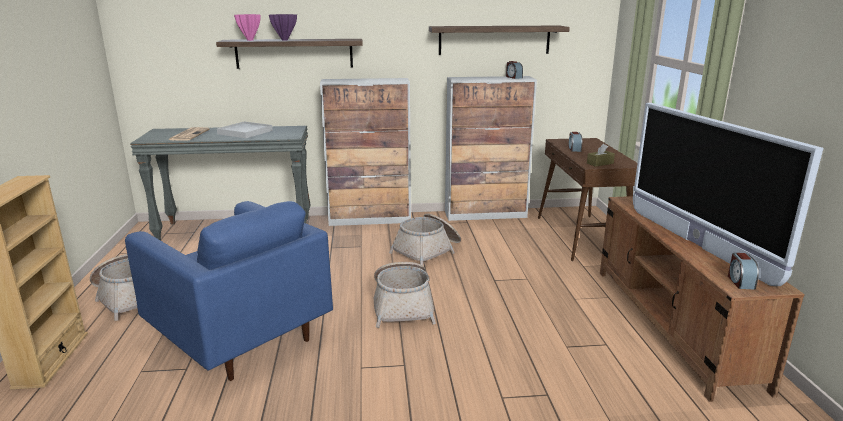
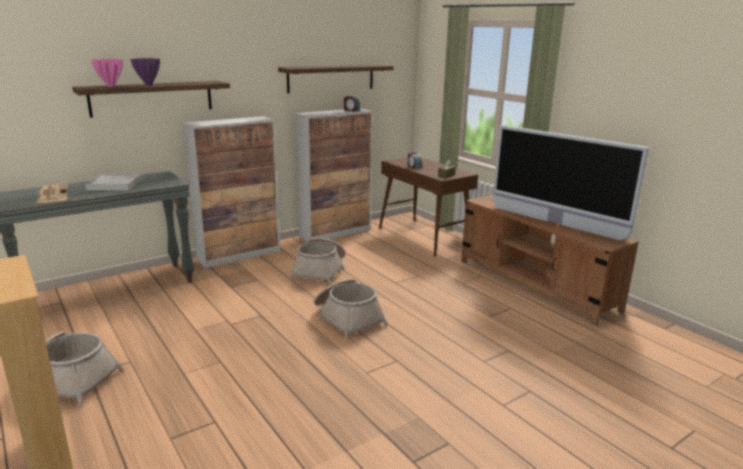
camera: 30 degrees left, 0 degrees up
(238, 336) = (232, 381): blue armchair -> none
(740, 282) = (603, 241): alarm clock -> none

